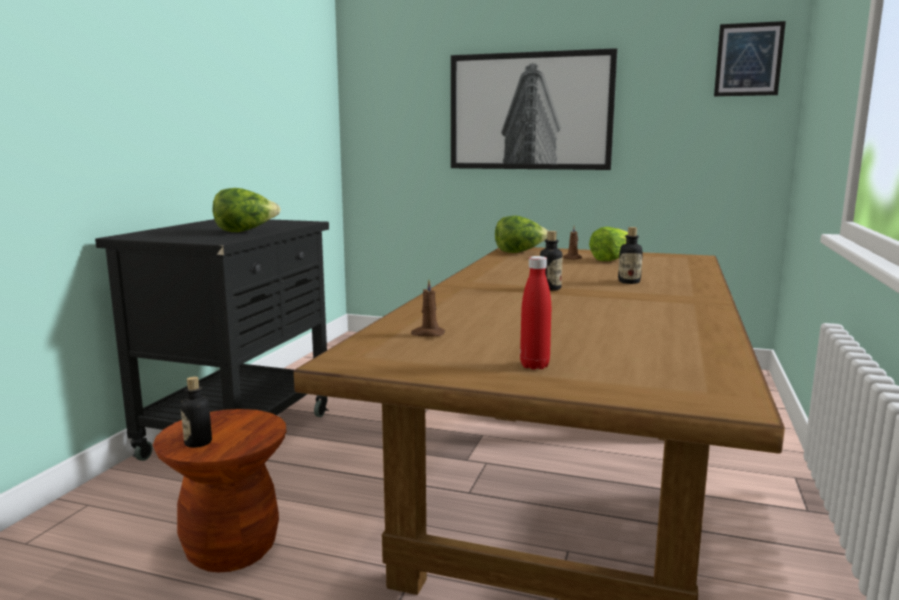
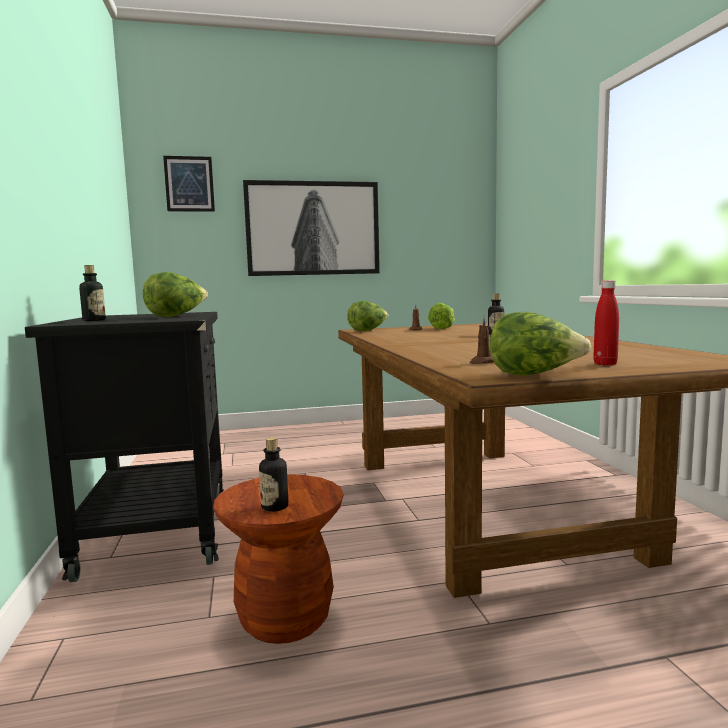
camera: 30 degrees left, 5 degrees down
(394, 368) = (534, 375): none -> lettuce
(550, 288) = (463, 340): bottle -> bottle (94, 320)
(748, 59) = (463, 195): picture -> picture (189, 184)

